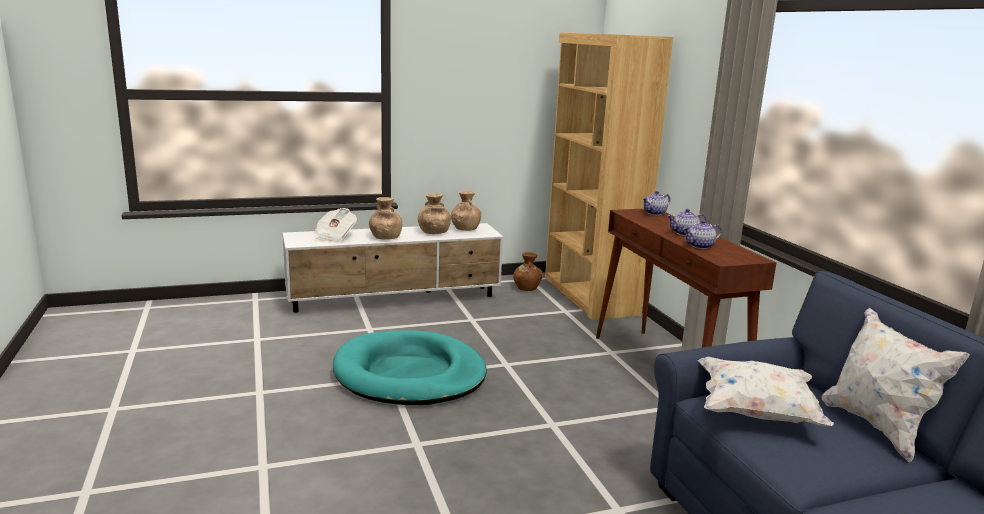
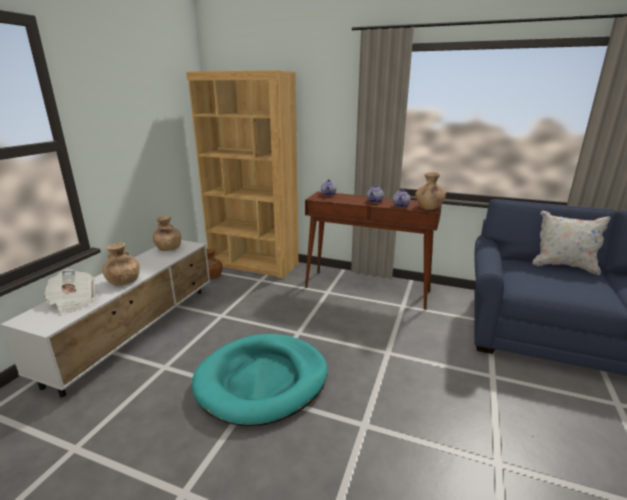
camera: 50 degrees left, 5 degrees up
(433, 232) = (152, 260): brown vase -> brown vase (429, 207)
(756, 413) = (540, 284): white pillow -> none

